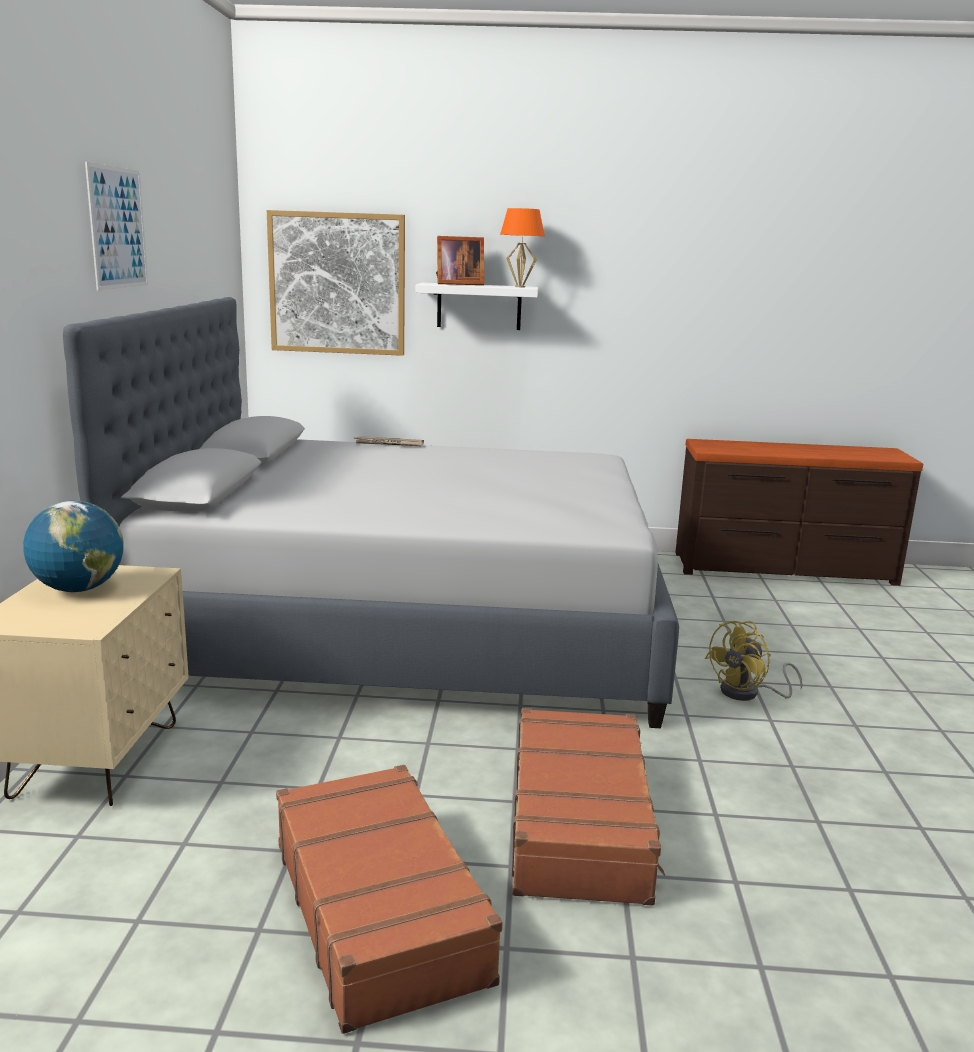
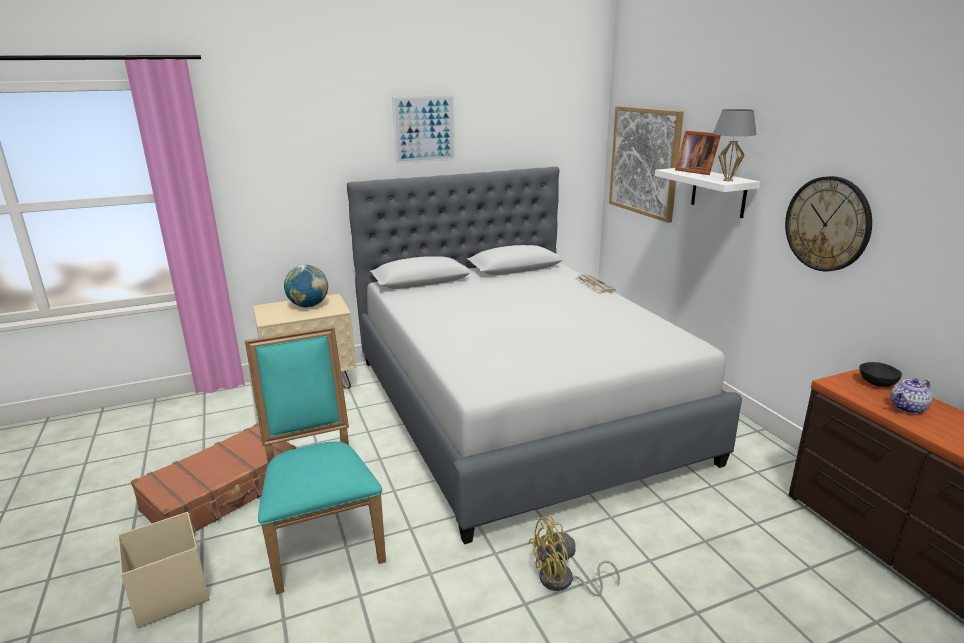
camera: 65 degrees right, 5 degrees up
(520, 287) = (727, 180): orange table lamp -> grey table lamp
(580, 822) = (323, 536): brown suitcase -> turquoise chair
(626, 317) = (827, 224): none -> wall clock
(632, 996) = (169, 594): none -> beige storage box
(716, 443) = (877, 383): none -> black bowl
(748, 693) = (563, 582): yellow fan -> yellow fan turned 45 degrees counterclockwise
(759, 448) = (908, 408): none -> teapot

